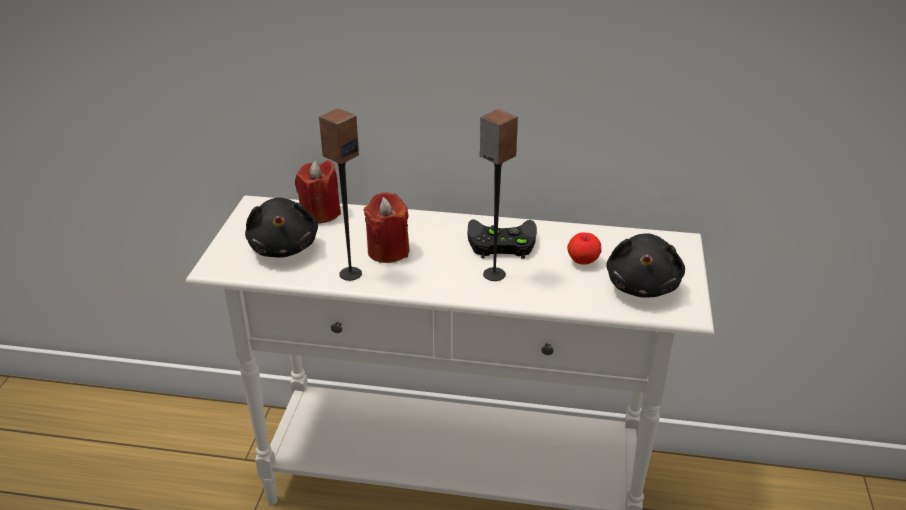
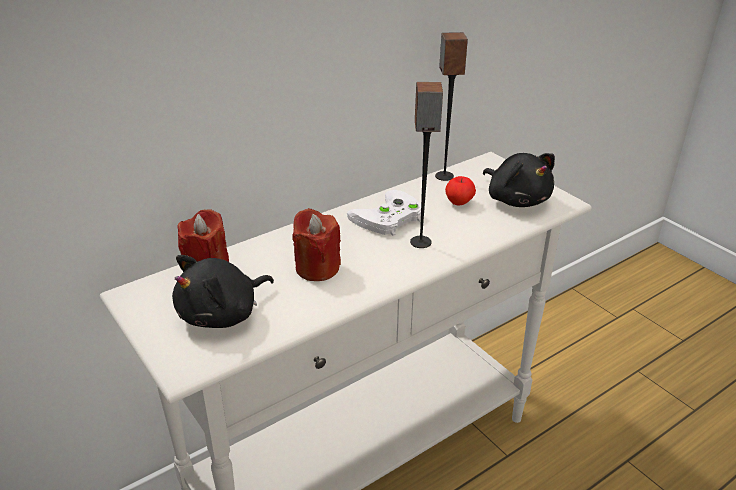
camera: 45 degrees left, 0 degrees up
(284, 247) = (222, 314): black plush toy -> black plush toy turned 105 degrees clockwise
(350, 273) = (317, 302): speaker -> speaker (444, 176)
(499, 243) = (387, 219): black game controller -> white game controller

